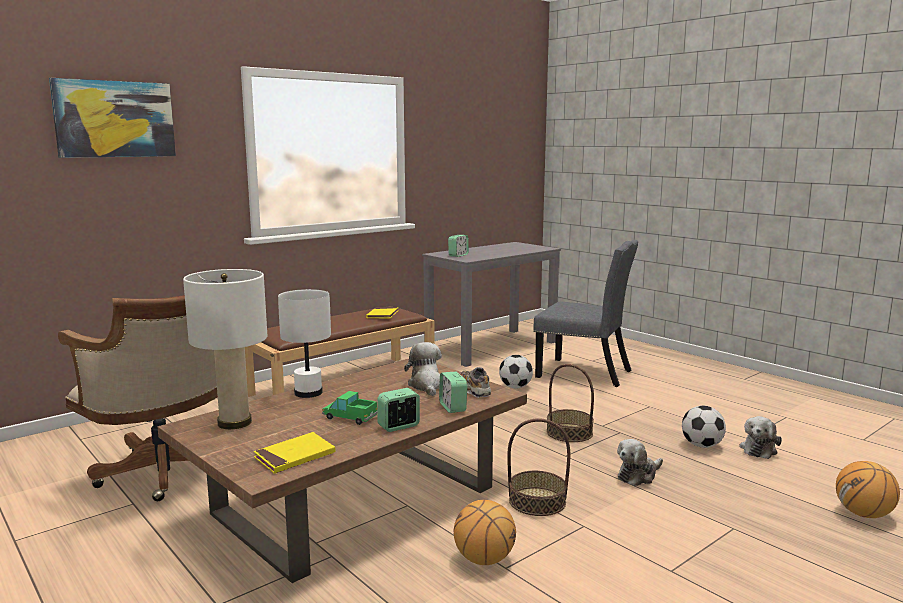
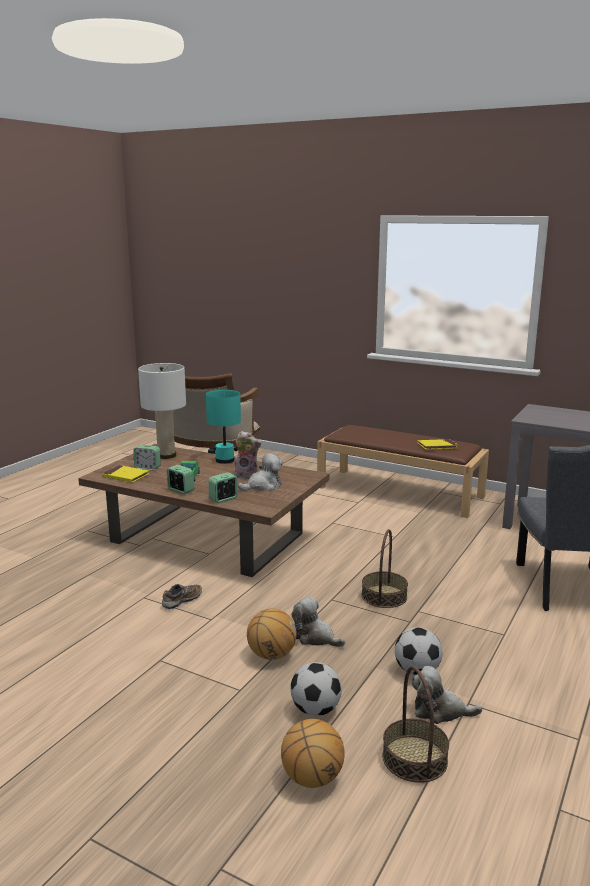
camera: 70 degrees right, 5 degrees up
(115, 119) = (293, 257): picture -> none
(308, 393) = (224, 460): white table lamp -> turquoise table lamp
(381, 388) = (247, 475): none -> plush toy
(458, 255) = (542, 414): alarm clock -> alarm clock (147, 468)
(473, 390) = (264, 500): shoe -> shoe (182, 601)
(484, 560) = (150, 589): basketball -> basketball (271, 655)
(515, 387) = (474, 557): football -> football (315, 710)
(537, 501) = (239, 597): basket -> basket (414, 758)

